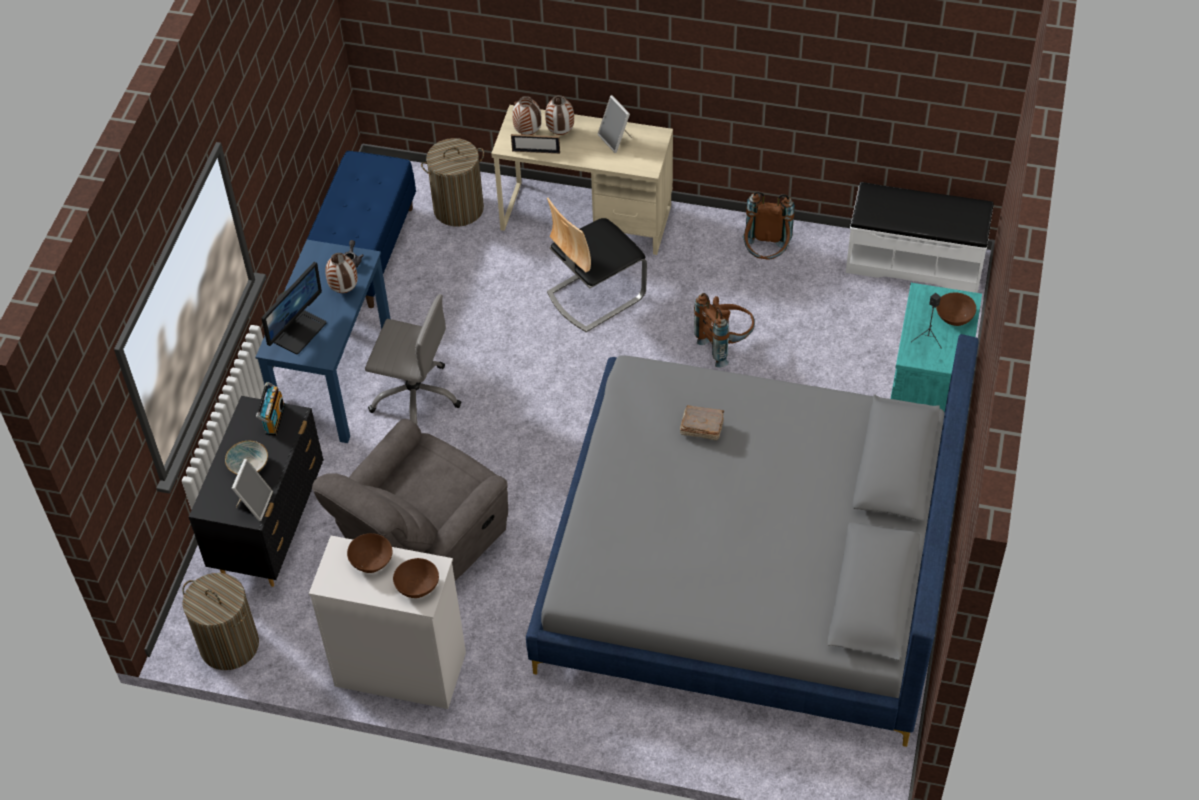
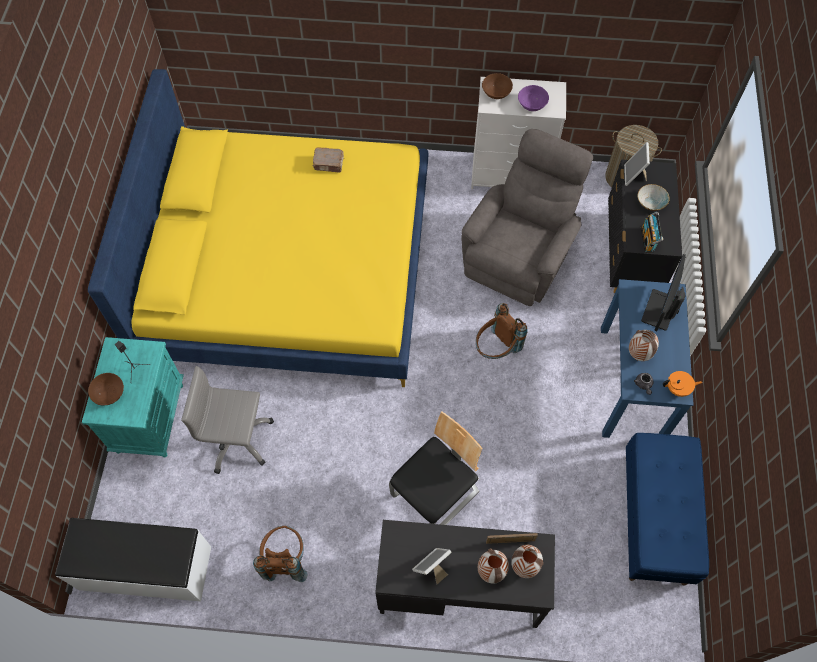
camera: 170 degrees right, 10 degrees up
(316, 254) = (678, 389): none -> orange teapot
(371, 560) = (532, 105): brown bowl -> purple bowl
(415, 396) = (562, 373): grey office chair -> grey office chair (236, 439)
(458, 208) = (584, 584): laundry basket -> none
(586, 218) = (459, 586): beige desk -> black desk
(616, 139) = (432, 568): picture frame -> picture frame turned 90 degrees counterclockwise
(701, 427) = (321, 278): brown book -> brown book (329, 164)
(725, 344) = (317, 453): brown backpack -> brown backpack (496, 349)
(750, 562) = (288, 268): grey bed -> yellow bed

